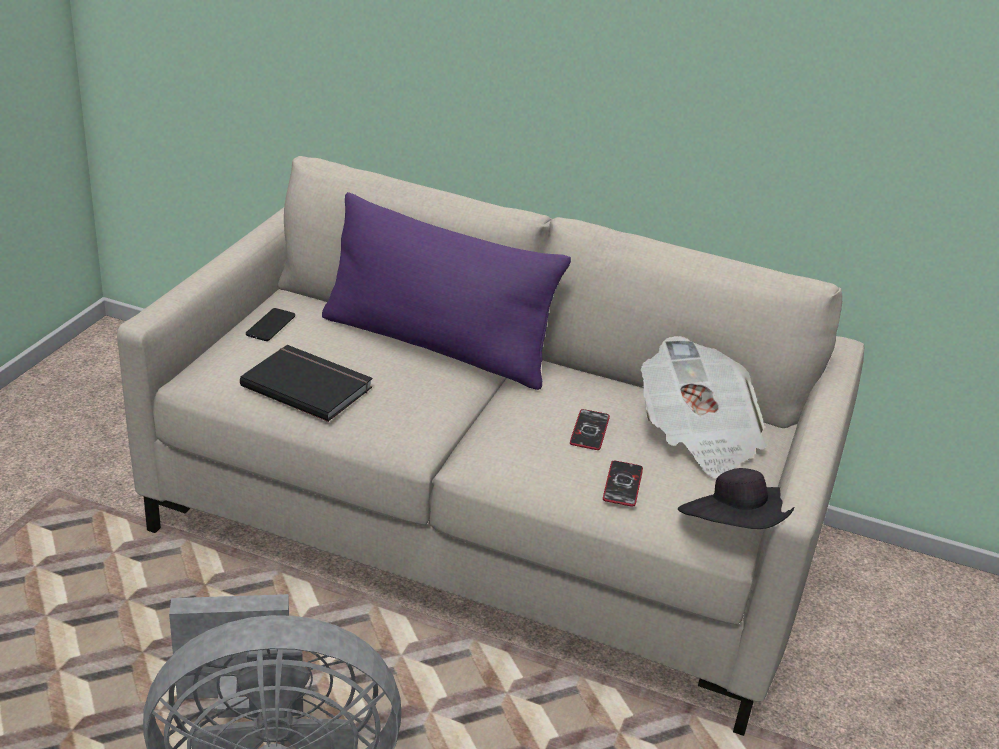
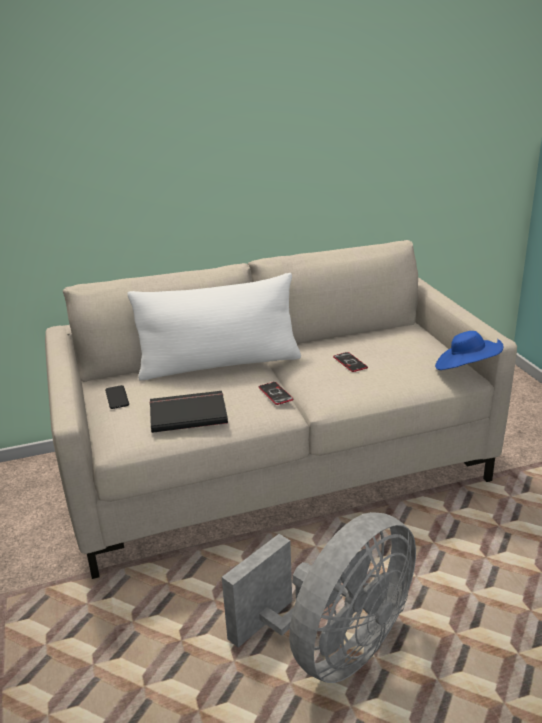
camera: 35 degrees left, 5 degrees down
(435, 345) = (219, 364): purple pillow -> white pillow
(622, 484) = (399, 375): phone -> phone (275, 394)
(698, 437) = (395, 342): newspaper -> none
(733, 528) = (465, 368): black hat -> blue hat

